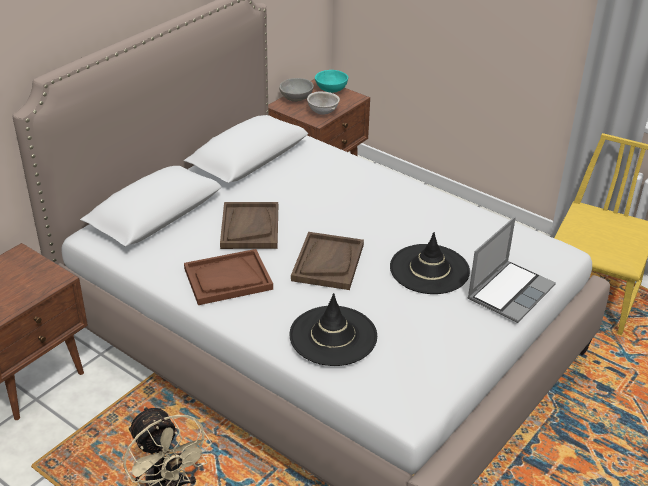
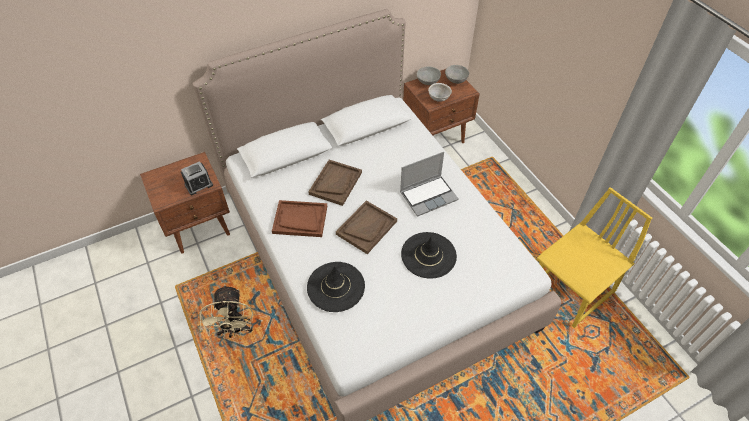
camera: 25 degrees right, 15 degrees up
(39, 283) = (199, 185): none -> alarm clock
(331, 91) = (455, 81): turquoise bowl -> grey bowl
(510, 292) = (471, 292): laptop -> laptop (429, 195)

